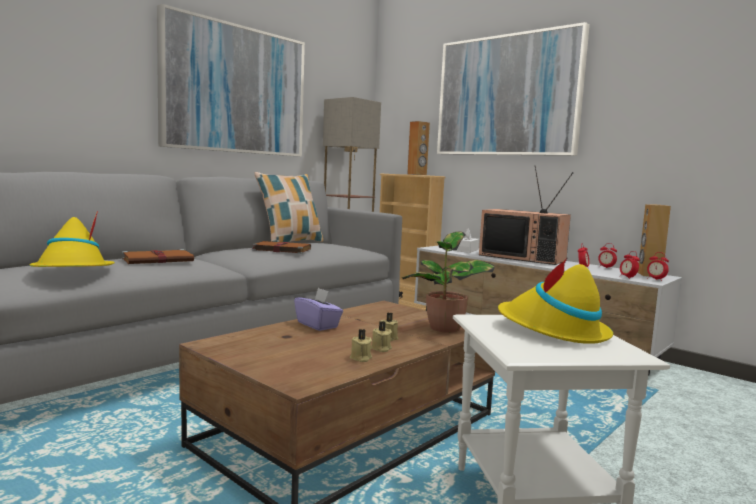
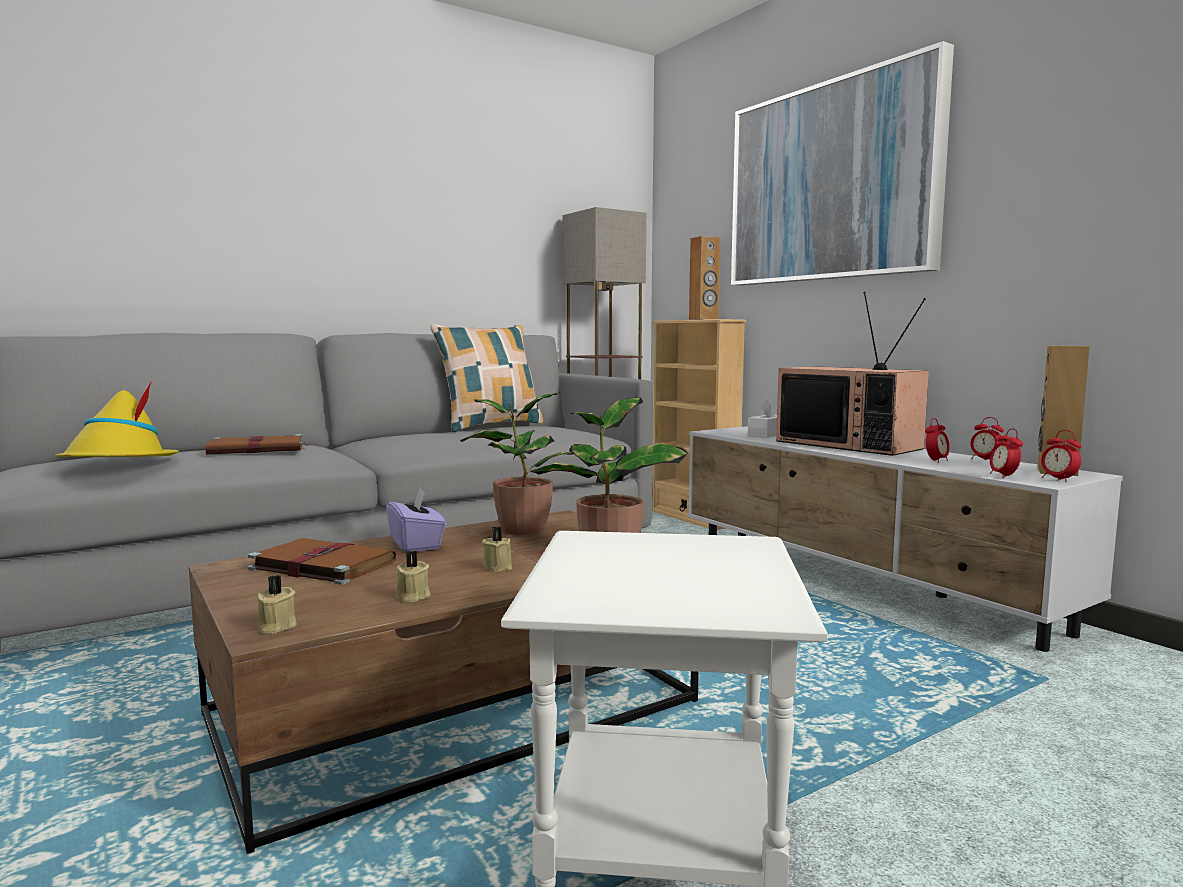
camera: 15 degrees right, 0 degrees up
(235, 90) = (418, 210): picture -> none
(281, 249) = (454, 435): brown book -> brown book (320, 565)
(371, 314) = (520, 530): none -> potted plant
(381, 349) = (463, 583): beige candle -> beige candle (275, 627)
(552, 330) = (684, 562): yellow hat -> none

